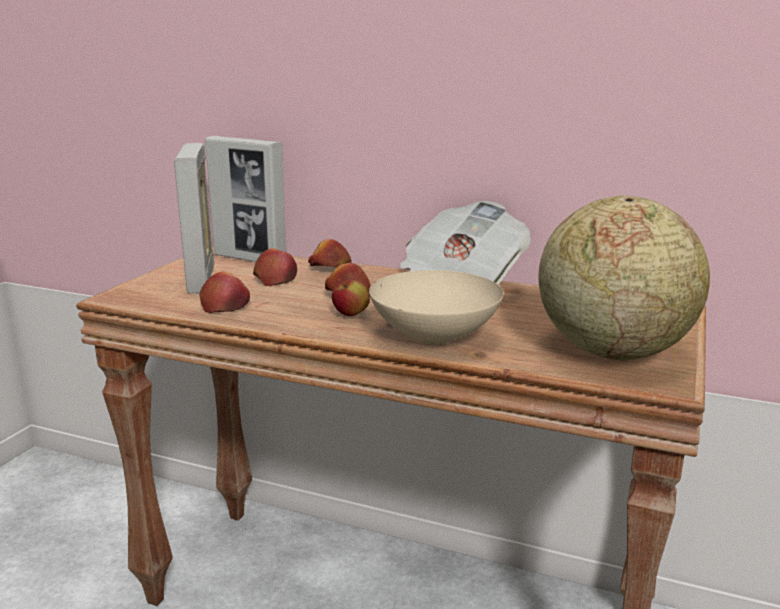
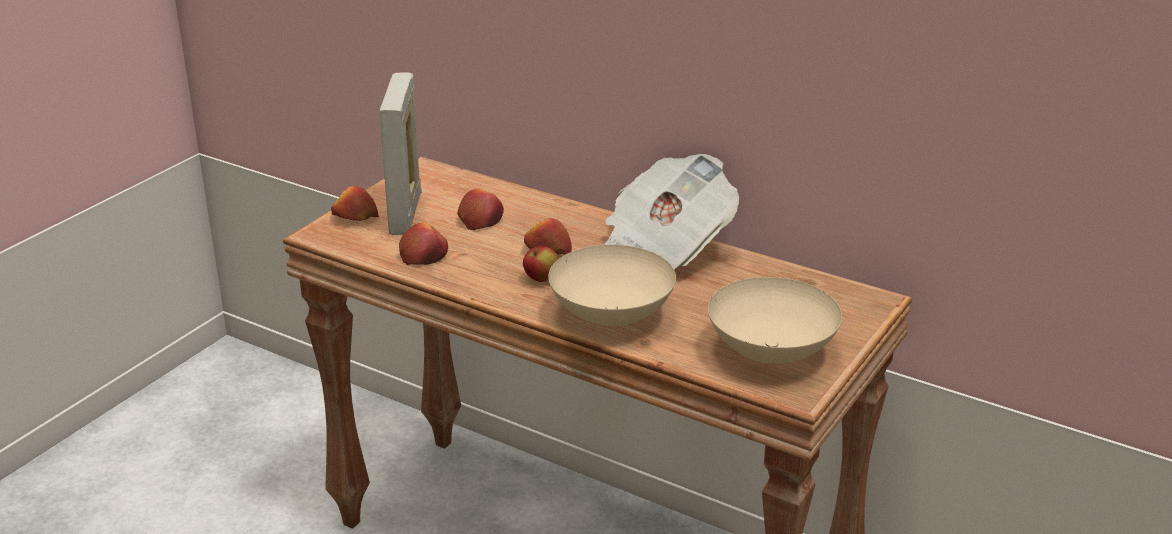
camera: 10 degrees right, 10 degrees up
(250, 259) = (461, 184): picture frame -> none
(330, 268) = (541, 206): apple -> apple (355, 217)
(612, 352) = (770, 351): globe -> beige bowl

